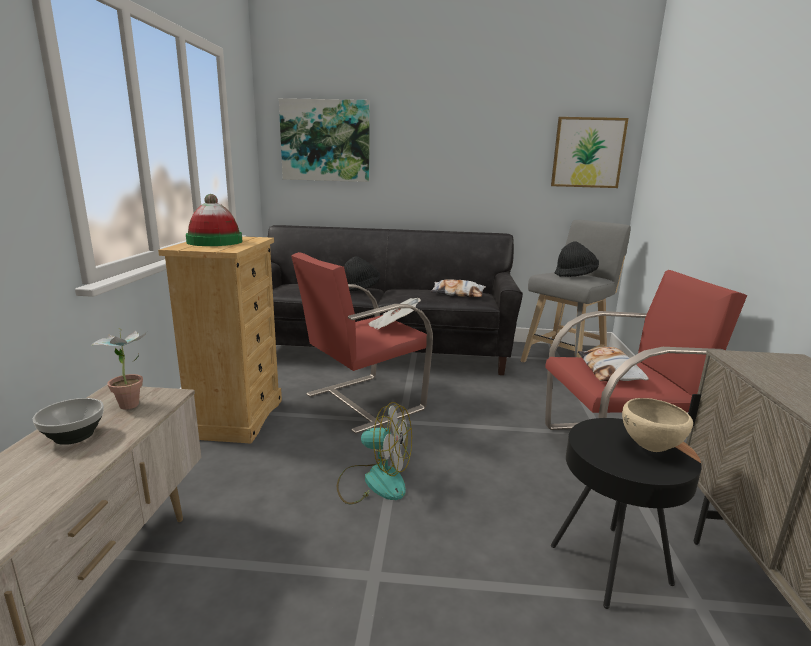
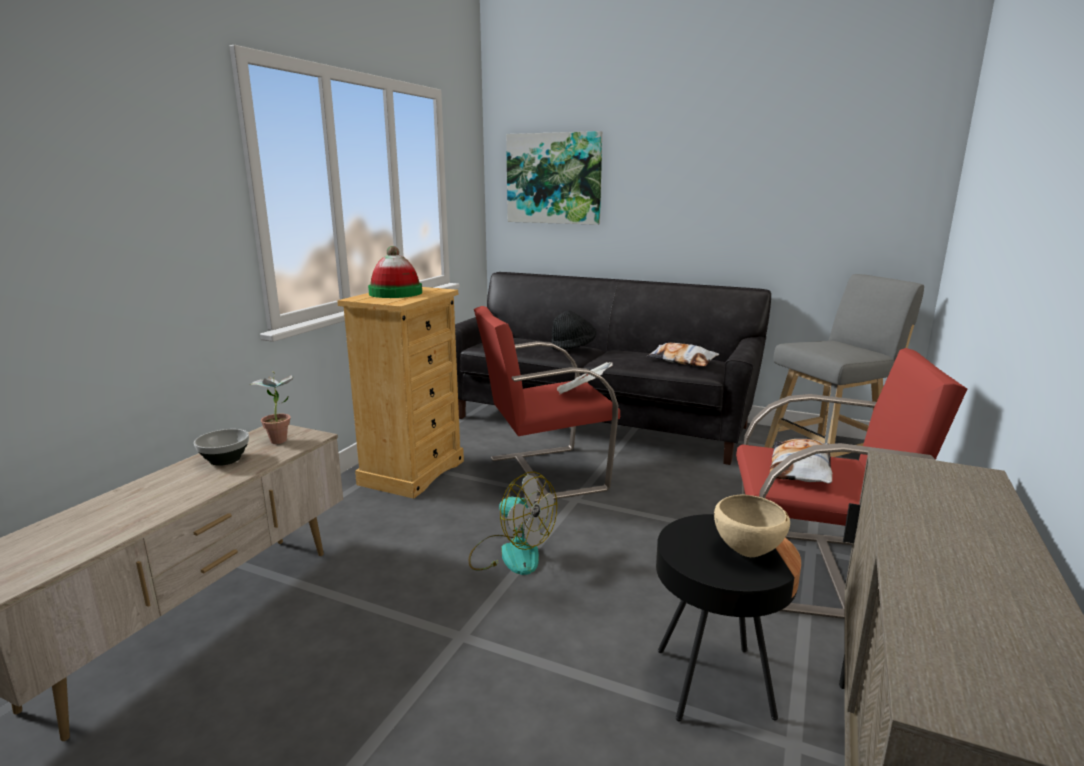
camera: 20 degrees right, 0 degrees up
(575, 275) = (836, 347): black hat -> none
(587, 153) = (877, 186): picture -> none

